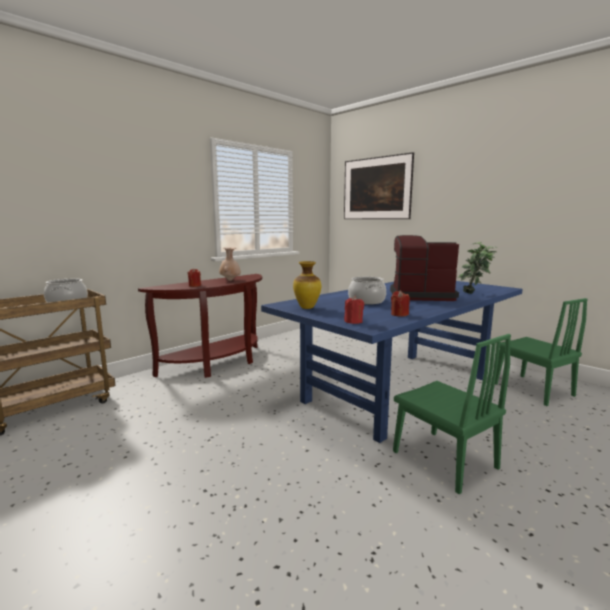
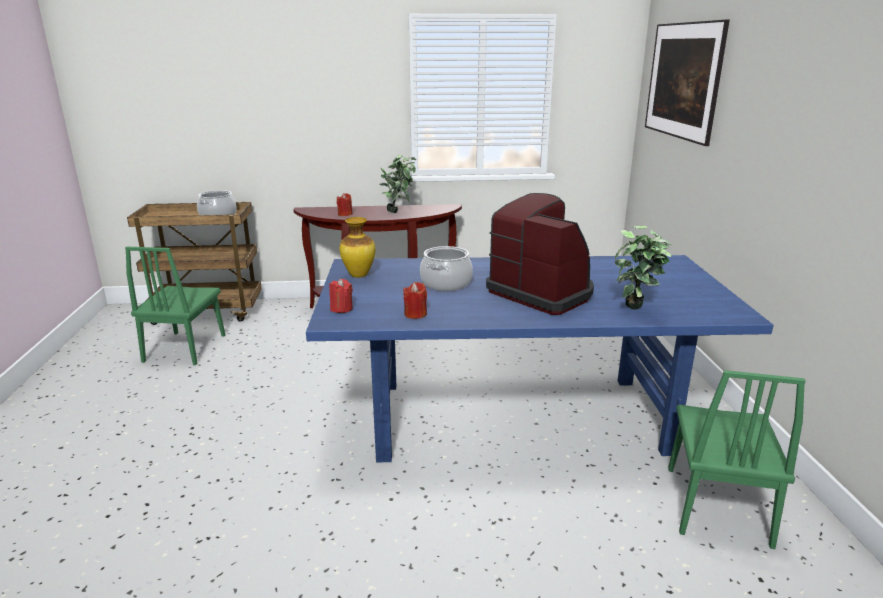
camera: 40 degrees right, 10 degrees up
(230, 280) = (399, 212): beige vase -> potted plant
(444, 459) = (402, 511): green chair -> green chair (185, 348)

